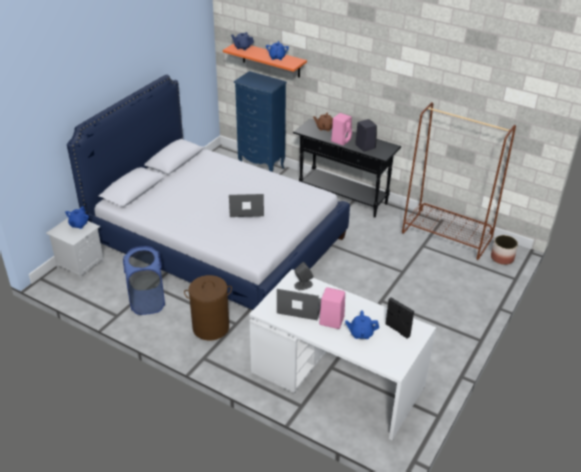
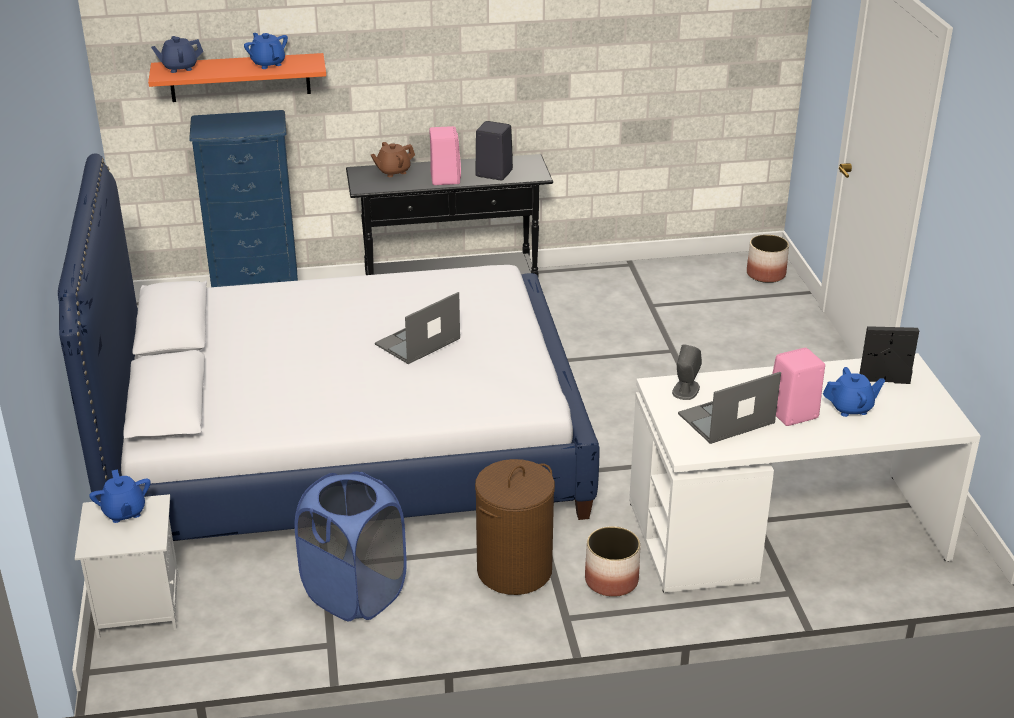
camera: 40 degrees left, 5 degrees down
(239, 354) = (611, 581): none -> planter
(361, 333) = (851, 408): blue teapot -> blue teapot turned 150 degrees counterclockwise
(447, 236) = (663, 279): brown clothes rack -> none

